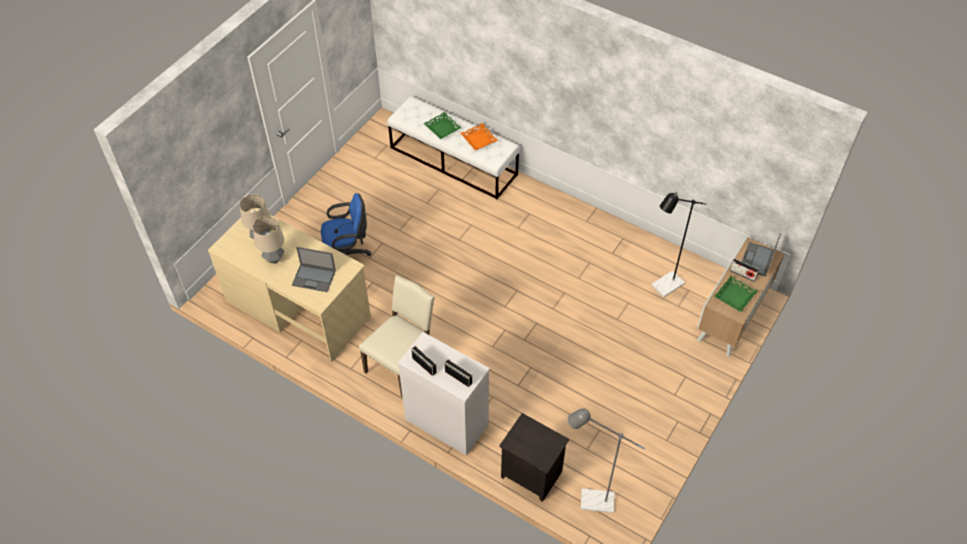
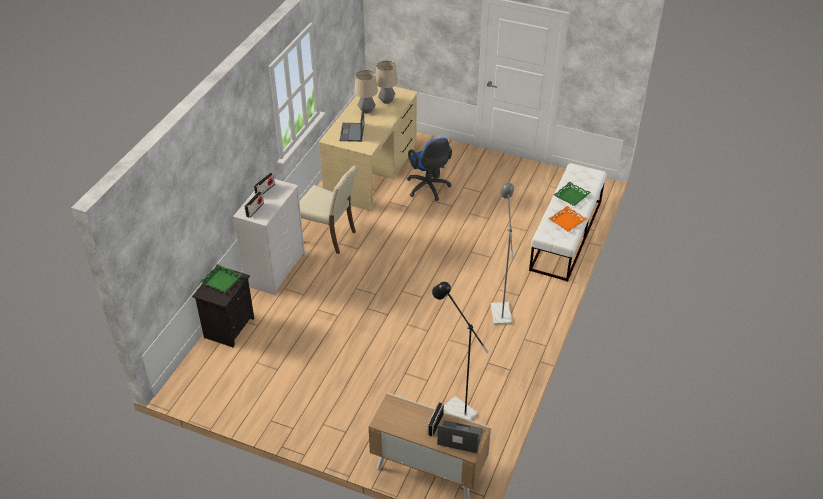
camera: 80 degrees right, 10 degrees down
(590, 500) = (206, 369): grey floor lamp -> grey floor lamp (500, 309)
(735, 296) = (403, 418): green tray -> green tray (221, 281)

